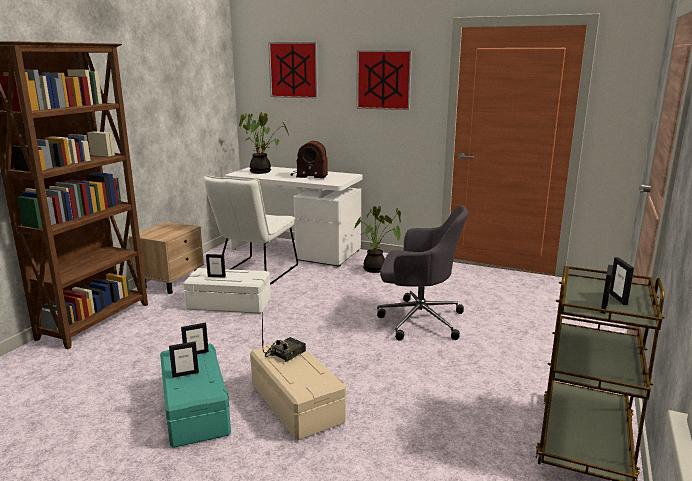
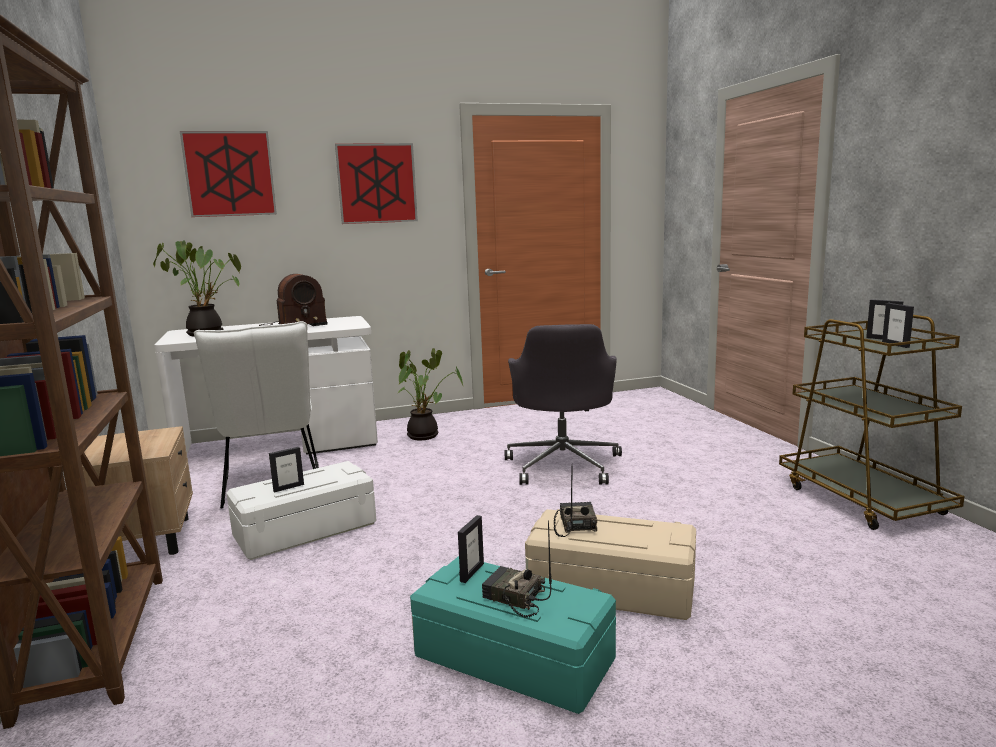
camera: 40 degrees left, 5 degrees down
(185, 374) = (514, 598): picture frame -> radio
(418, 320) = (563, 464): grey office chair -> grey office chair turned 120 degrees clockwise

